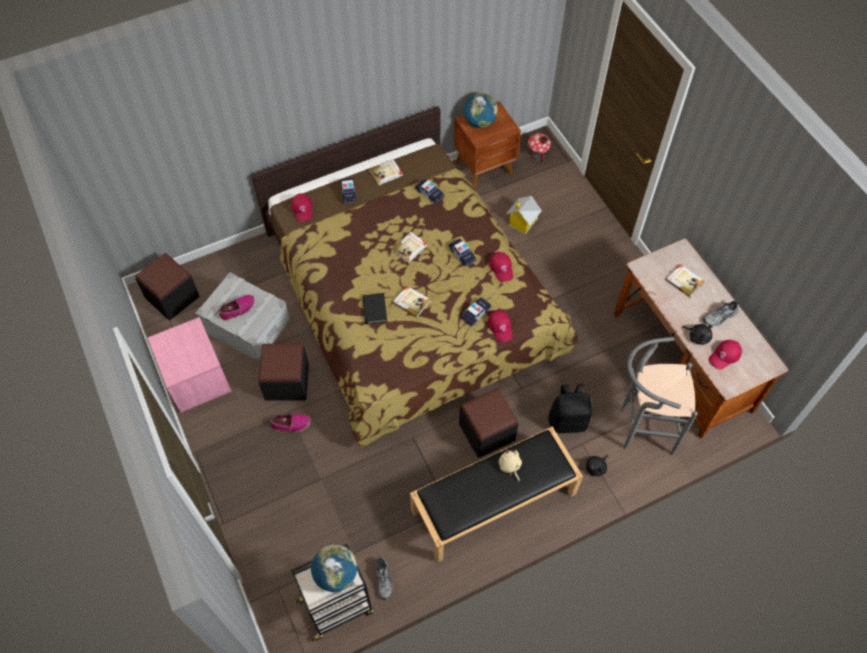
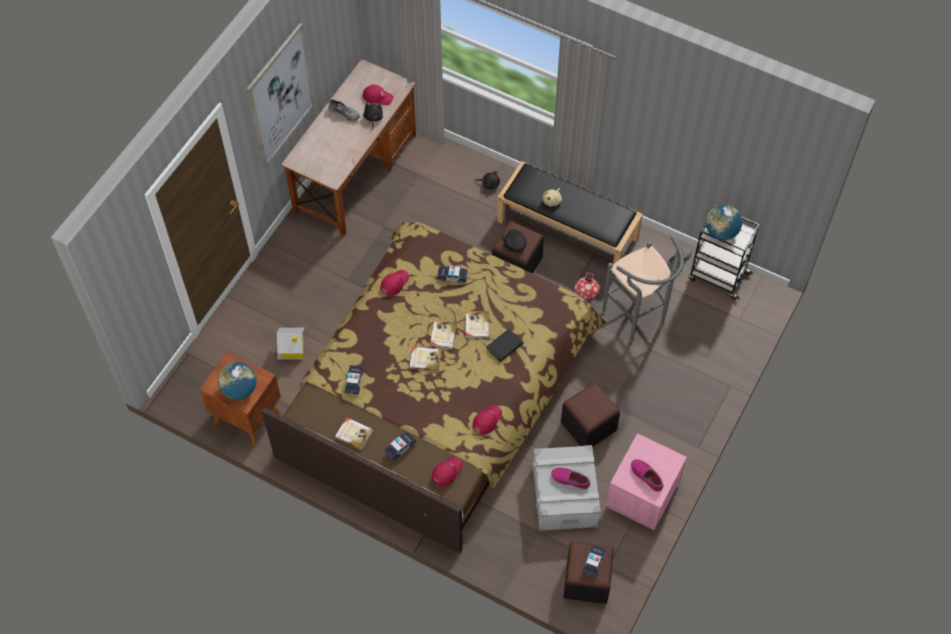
camera: 125 degrees left, 0 degrees up
(291, 424) = (620, 397): shoe -> shoe (647, 476)
(462, 254) = (402, 318): toy car -> toy car (593, 562)
(489, 407) = (514, 241): none -> black cap
(500, 327) = (451, 253): red cap -> red cap (487, 420)
(537, 156) = (199, 382): toy house -> toy house (585, 298)
(568, 420) = (465, 218): black backpack -> none
(640, 429) = (436, 173): grey stool -> grey stool (637, 320)
(684, 281) = (326, 147): book -> book (443, 335)
(726, 198) = (280, 96): none -> picture

